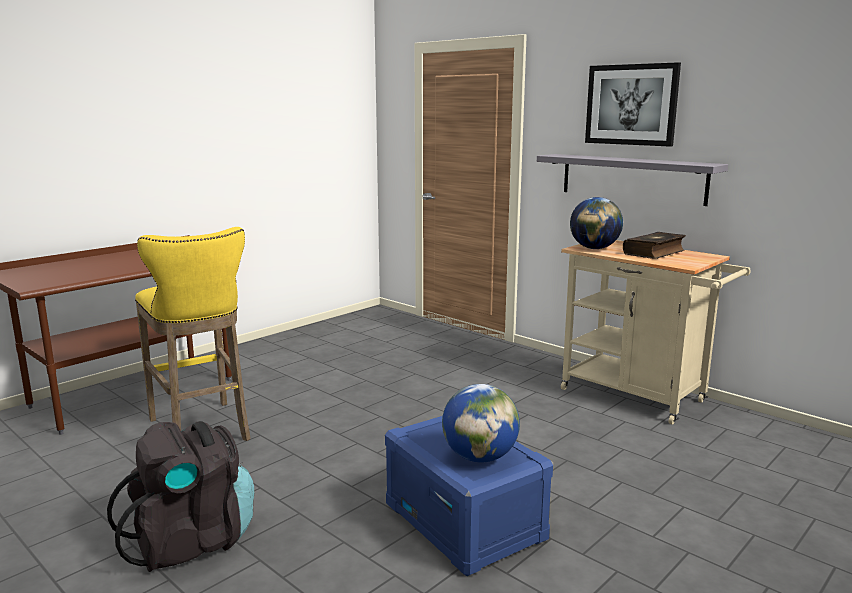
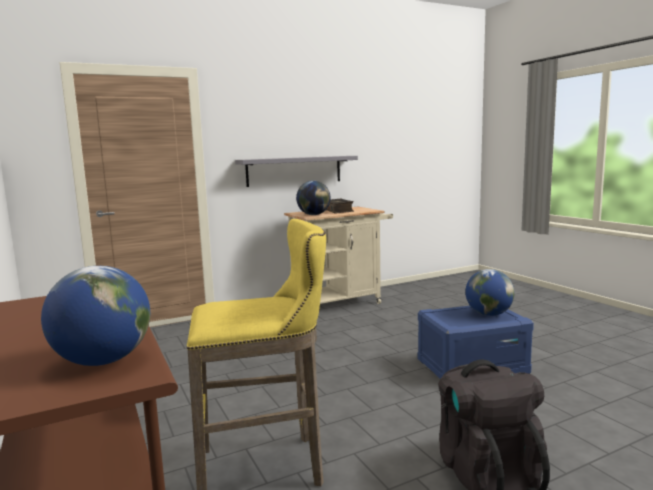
camera: 70 degrees left, 5 degrees down
(60, 277) = (103, 361): none -> globe
(631, 104) = (288, 123): picture -> none

